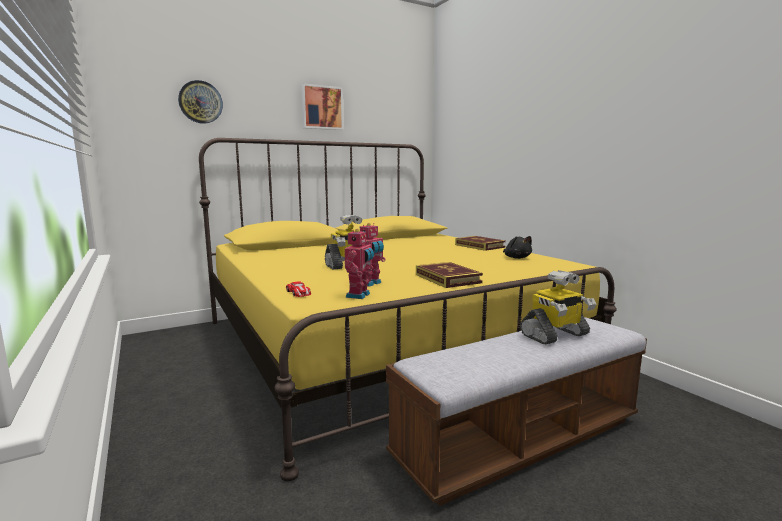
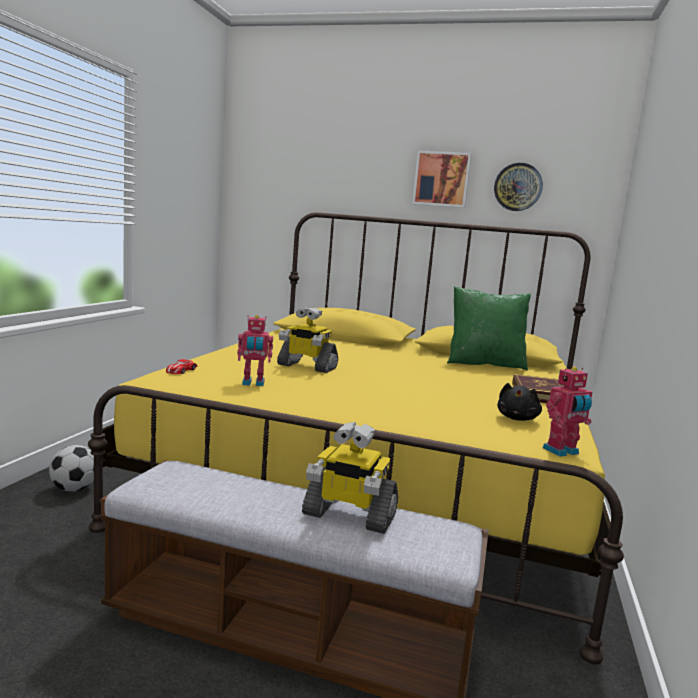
camera: 45 degrees right, 0 degrees up
(186, 468) = (74, 489): none -> football
(200, 102) = (308, 175): wall clock -> wall clock (518, 187)
(359, 295) = (204, 387): toy robot -> toy robot (562, 451)
(409, 239) = (484, 364): none -> green pillow
(447, 278) = (331, 404): book -> none

